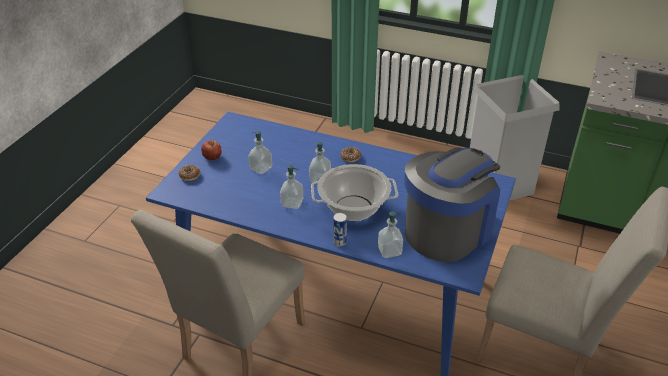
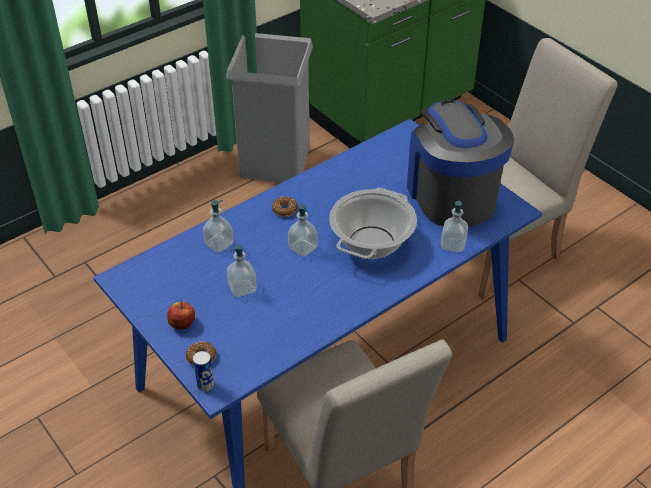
camera: 60 degrees left, 5 degrees up
(292, 203) = (326, 285): soap dispenser -> soap dispenser (219, 244)
(340, 242) = (416, 274): can -> can (205, 385)

